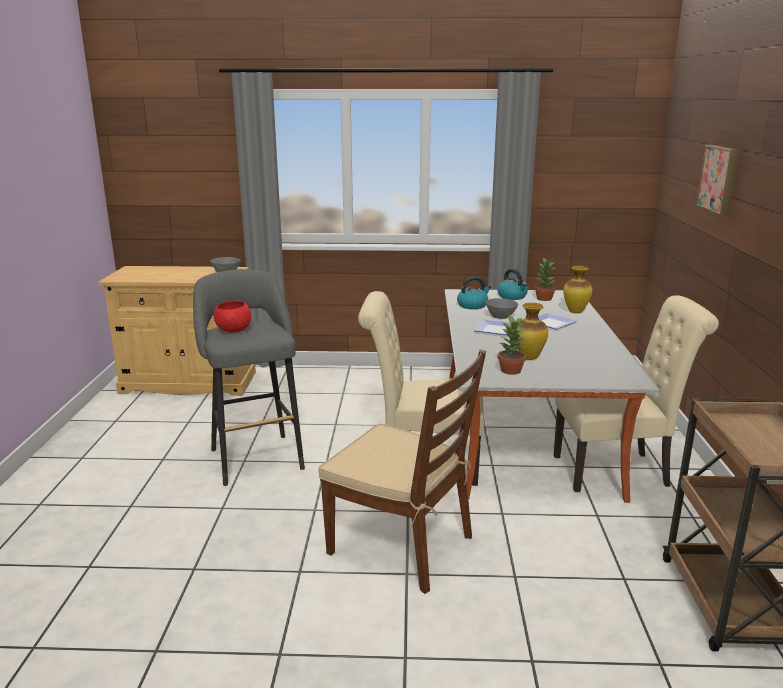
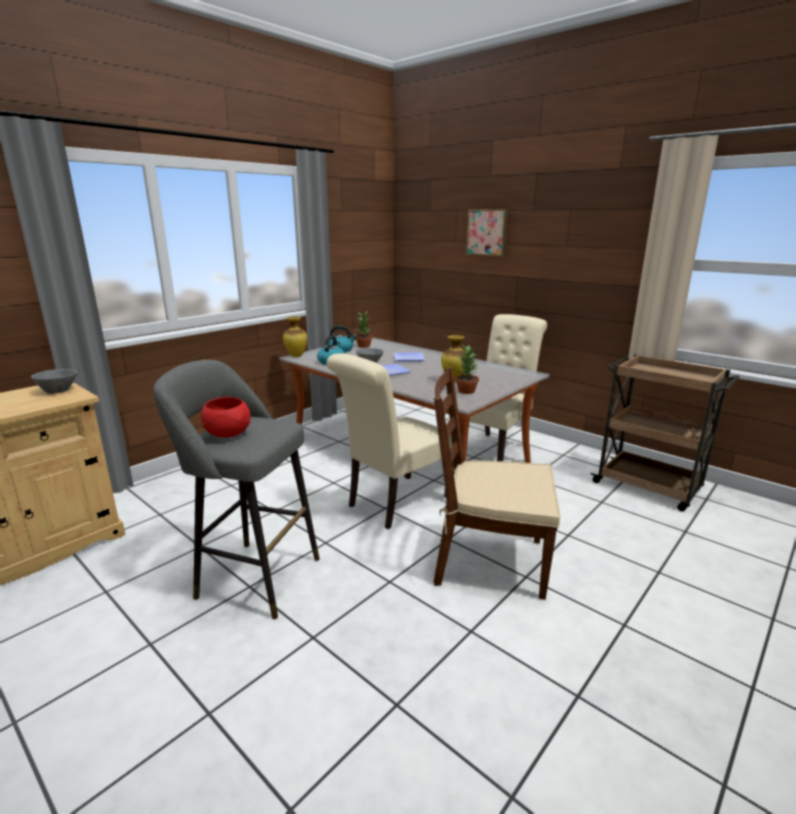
camera: 50 degrees left, 0 degrees up
(402, 545) = (488, 561): brown chair -> brown chair turned 150 degrees counterclockwise
(575, 312) = (402, 348): vase -> vase (296, 356)

